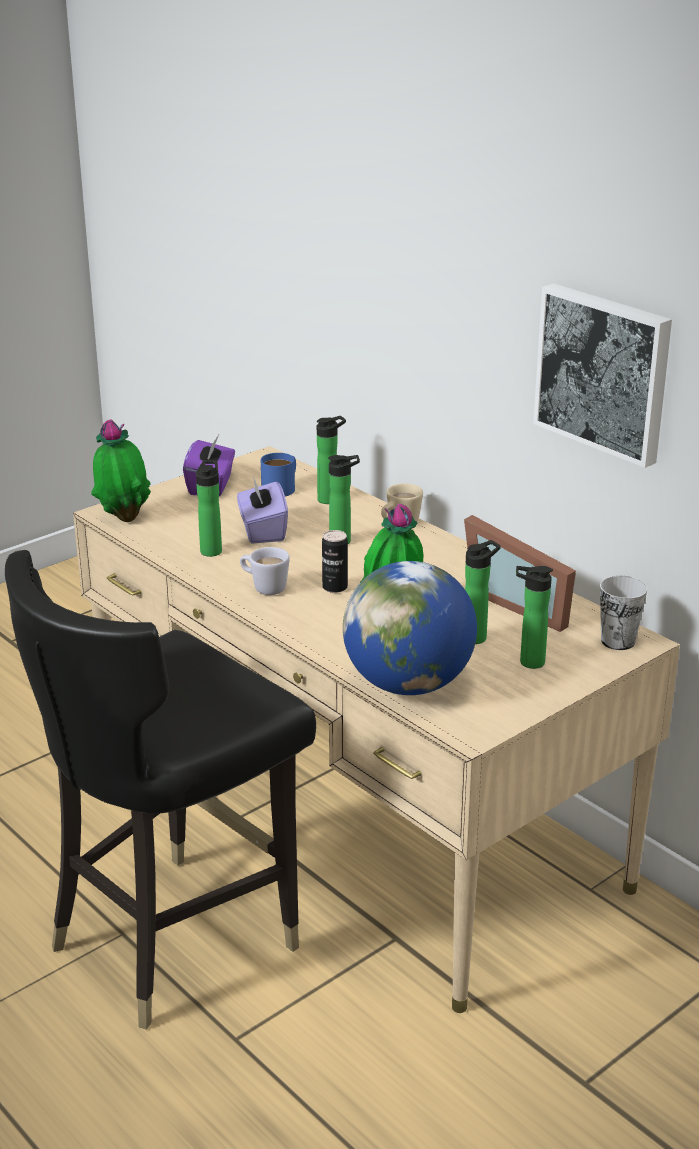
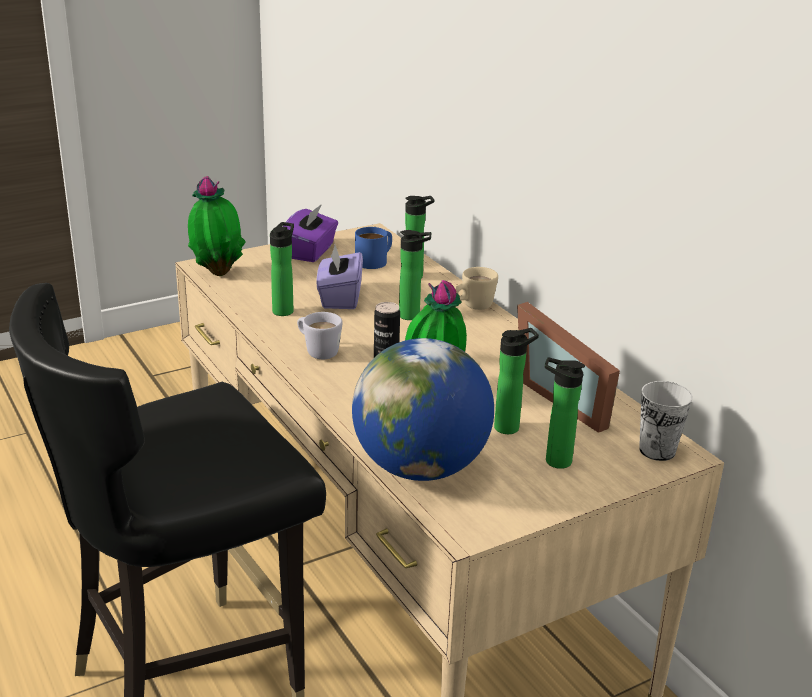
camera: 10 degrees right, 0 degrees up
(604, 372) = (674, 163): picture -> none

